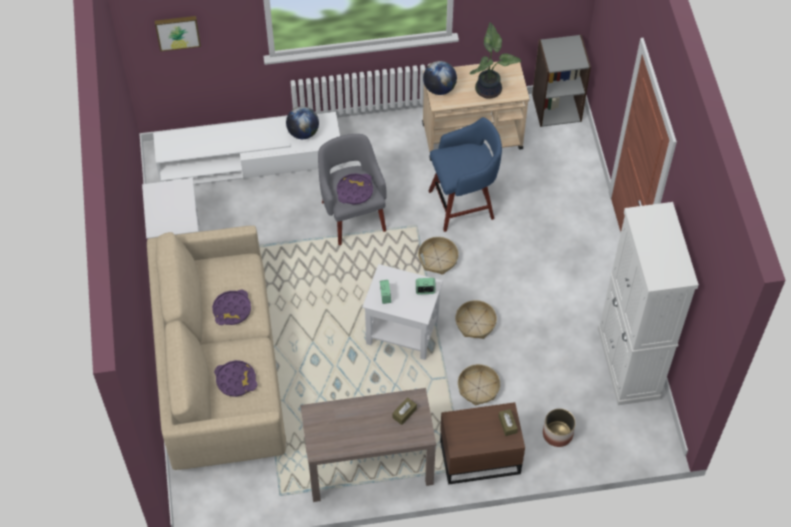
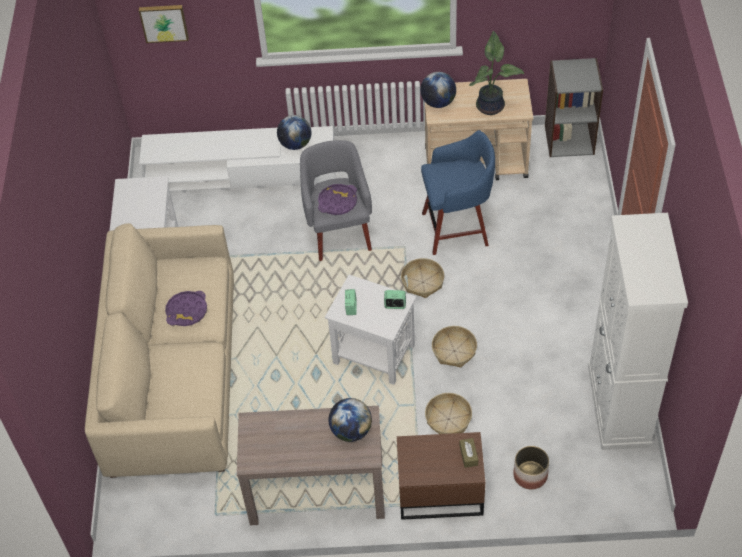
camera: 10 degrees right, 5 degrees down
(236, 380) = (178, 384): purple tray -> none
(404, 413) = (351, 431): brown tissue box -> globe

